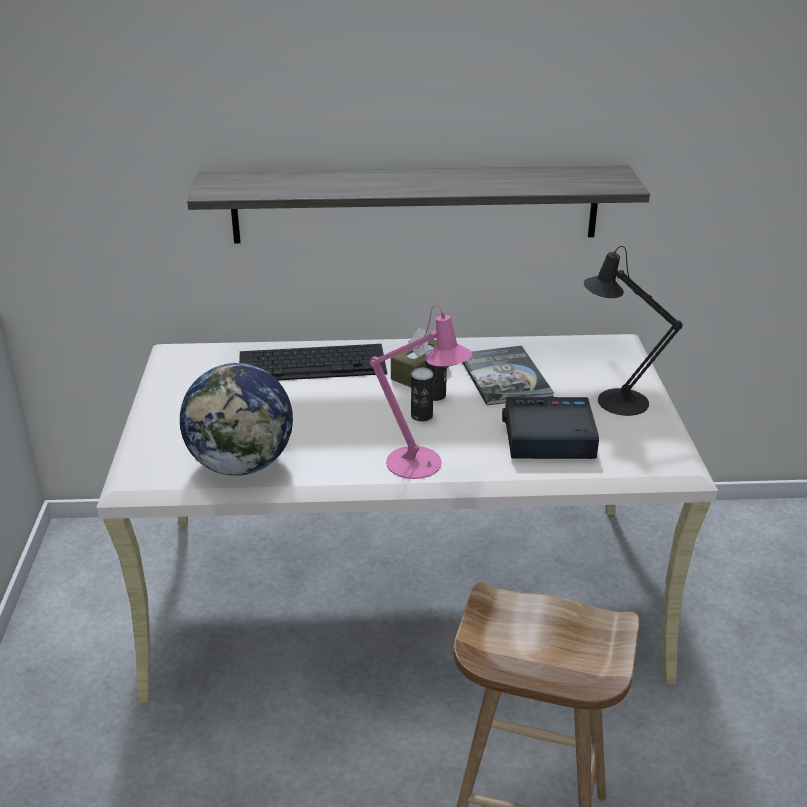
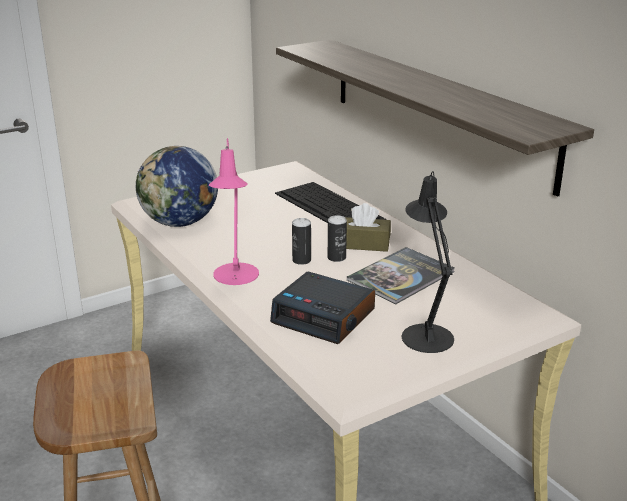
camera: 60 degrees right, 5 degrees down
(547, 438) = (324, 316): alarm clock -> alarm clock turned 150 degrees clockwise

